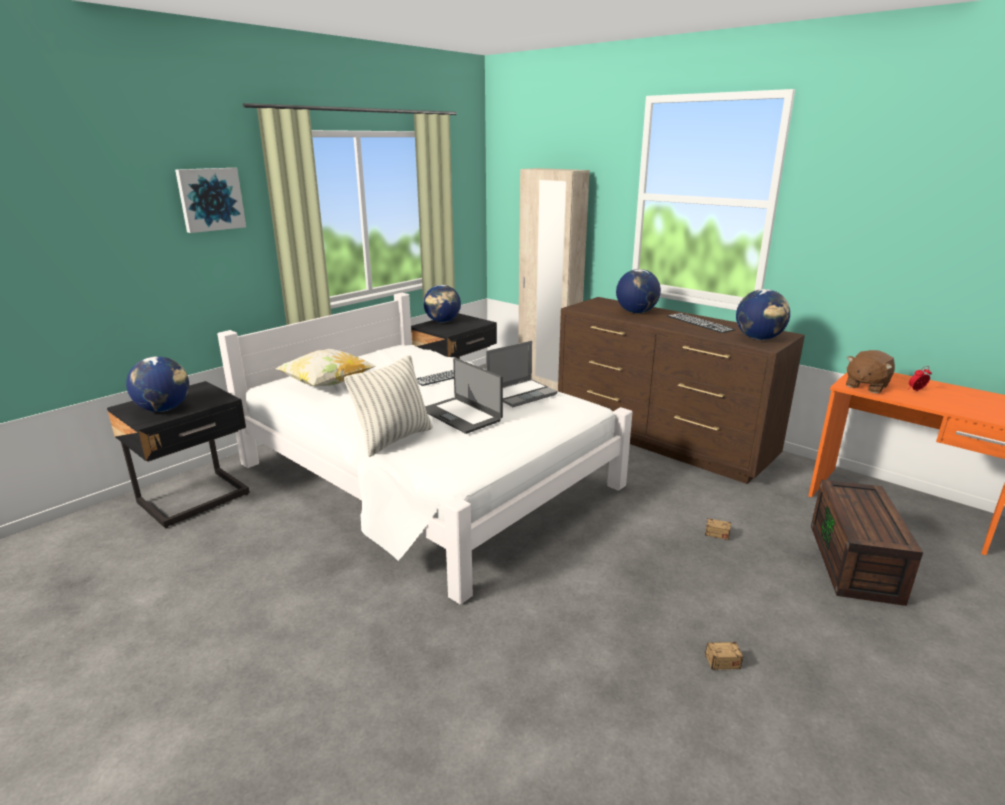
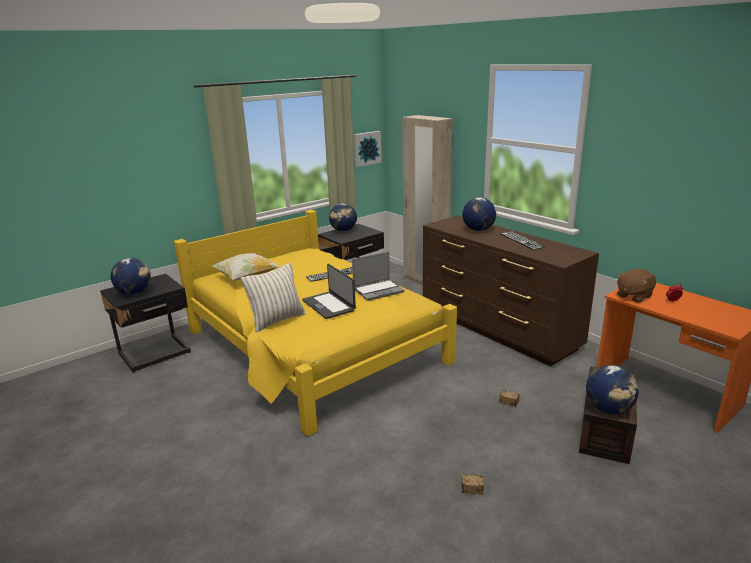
camera: 10 degrees right, 0 degrees up
(210, 199) = (172, 149): picture -> picture (366, 148)
(427, 476) = (313, 347): white bed -> yellow bed
(759, 338) = (559, 255): globe -> globe (608, 409)

